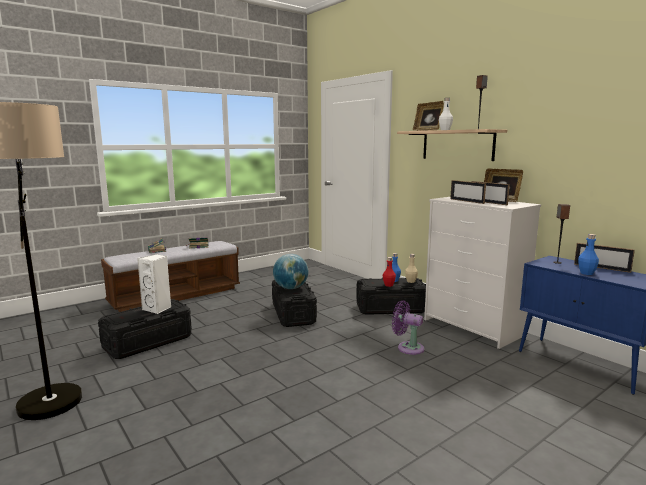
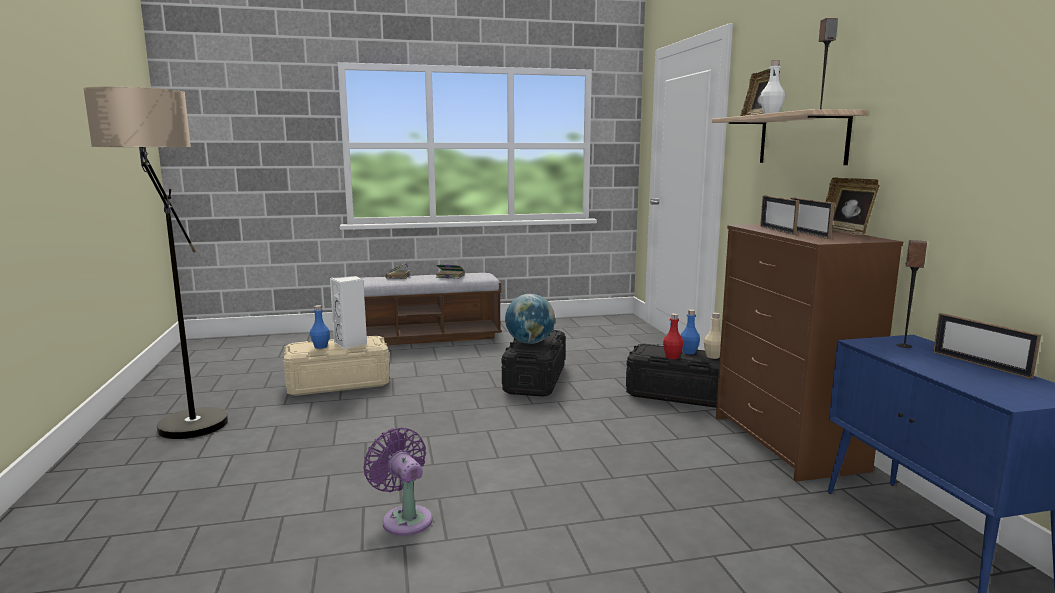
camera: 25 degrees right, 0 degrees up
(147, 342) = (338, 383): black storage box -> beige storage box
(407, 348) = (646, 450): purple fan -> purple fan (405, 518)
(474, 327) = (788, 443): white dresser -> brown dresser
(586, 273) = (928, 368): blue bottle -> blue bottle (320, 347)

